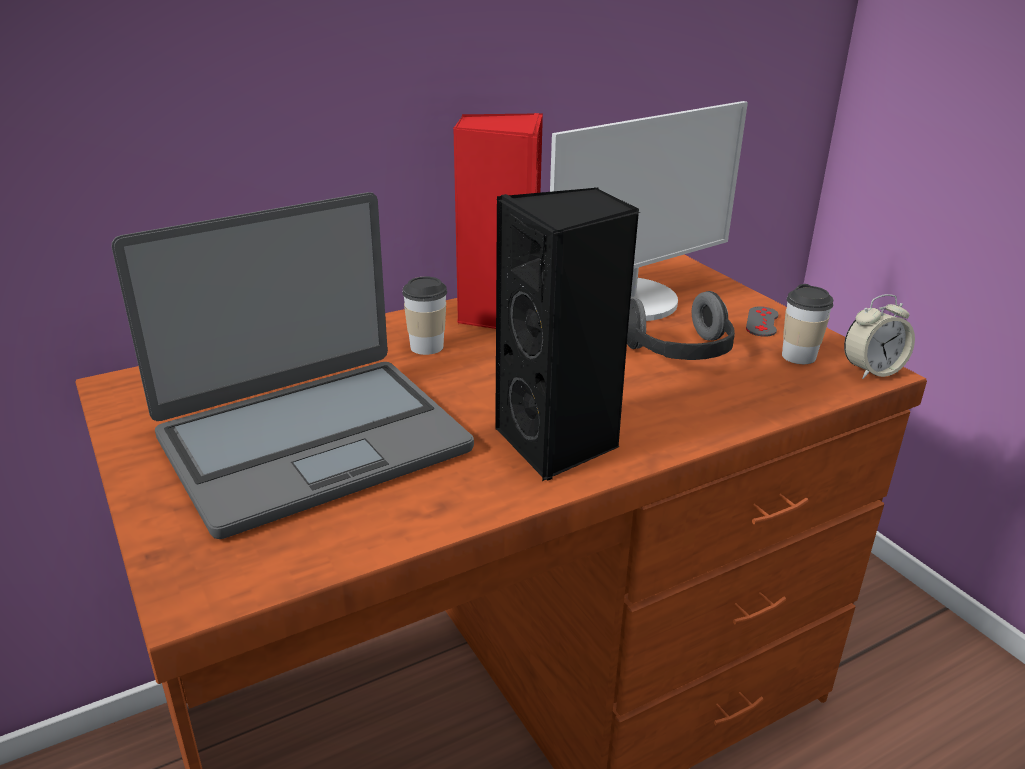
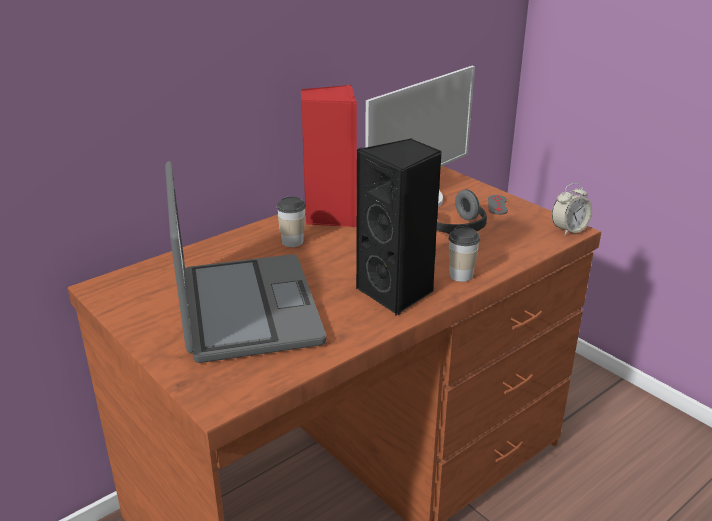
camera: 10 degrees left, 0 degrees up
(312, 442) = (246, 309): laptop -> laptop turned 60 degrees counterclockwise
(798, 356) = (524, 225): cup -> cup (461, 275)

